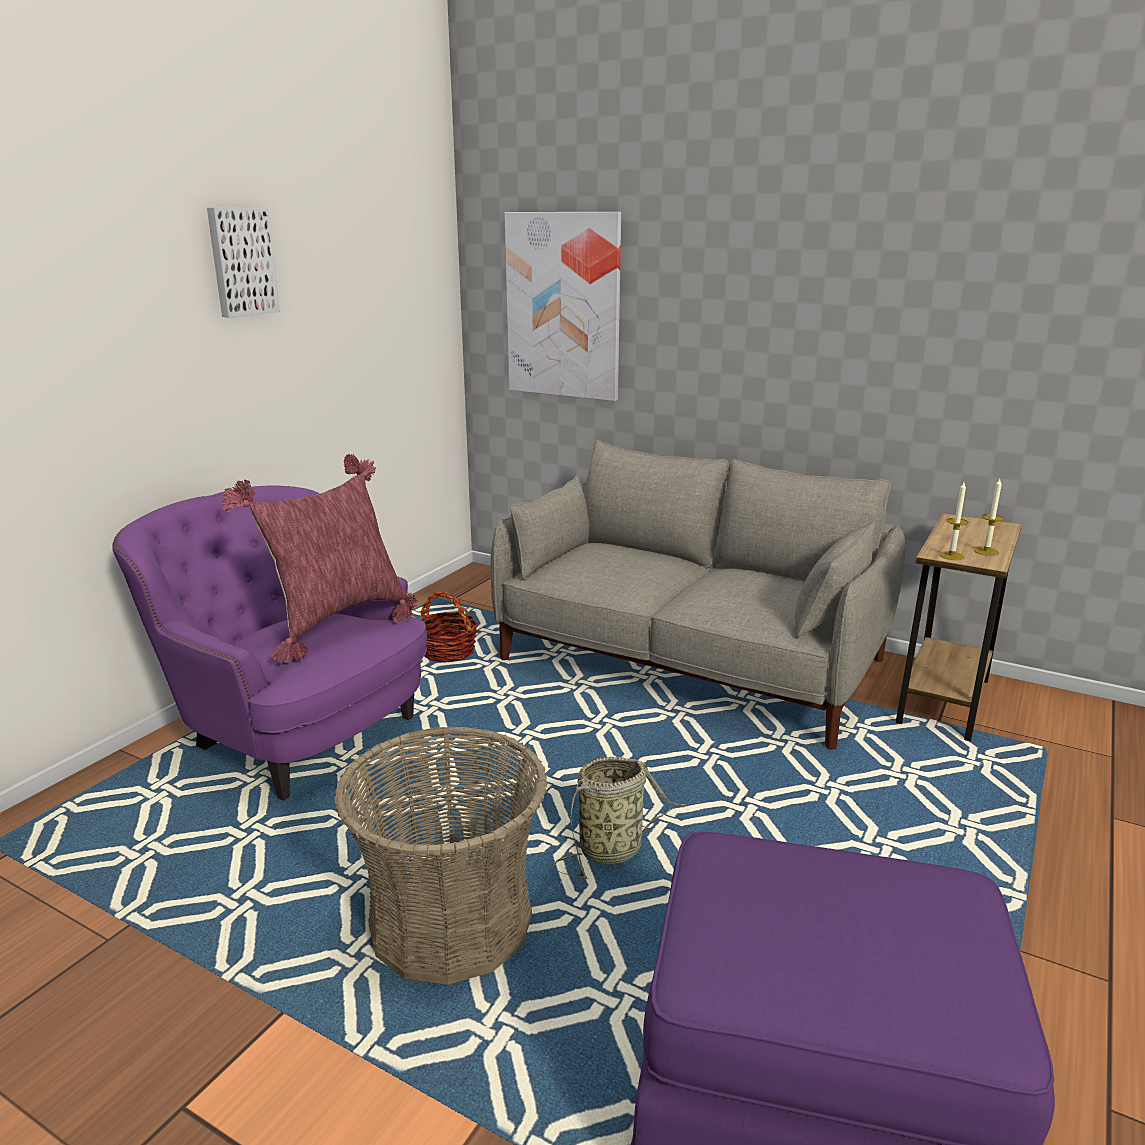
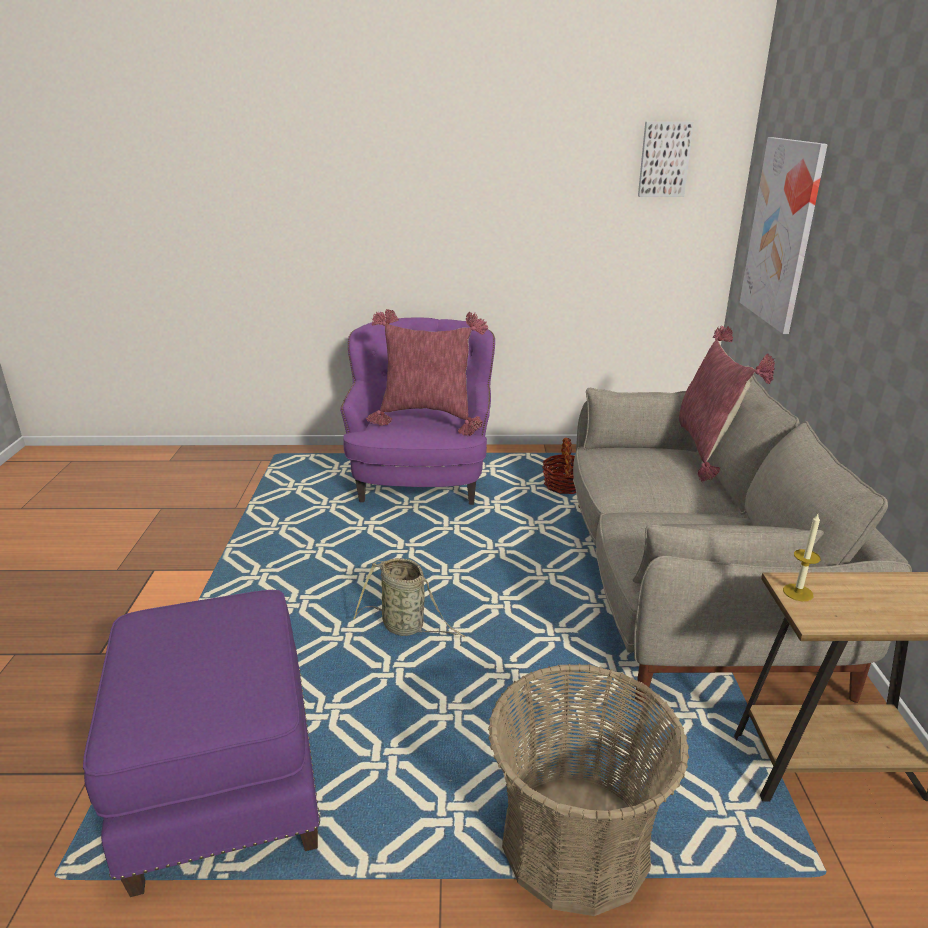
camera: 60 degrees right, 5 degrees up
(241, 262) = (498, 170): picture -> picture (664, 159)
(451, 921) = (302, 591): basket -> basket (575, 842)
(615, 541) = (706, 458): none -> red pillow
(986, 551) = (850, 614): candle -> none

